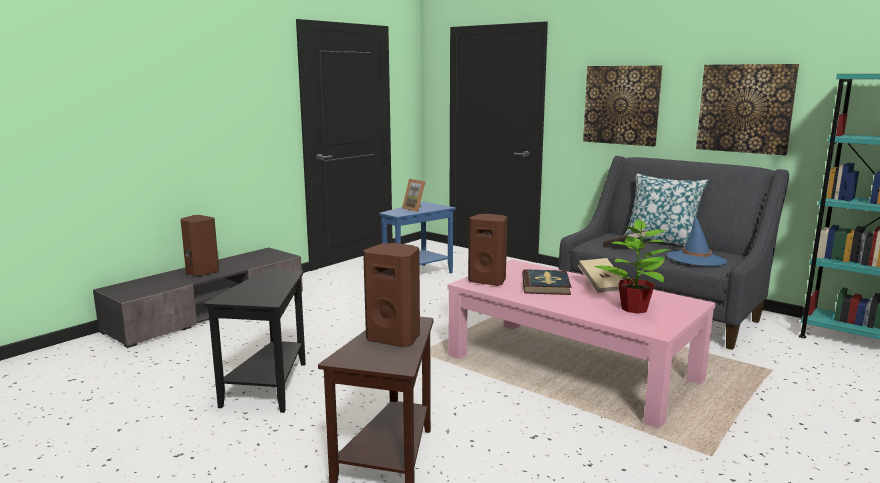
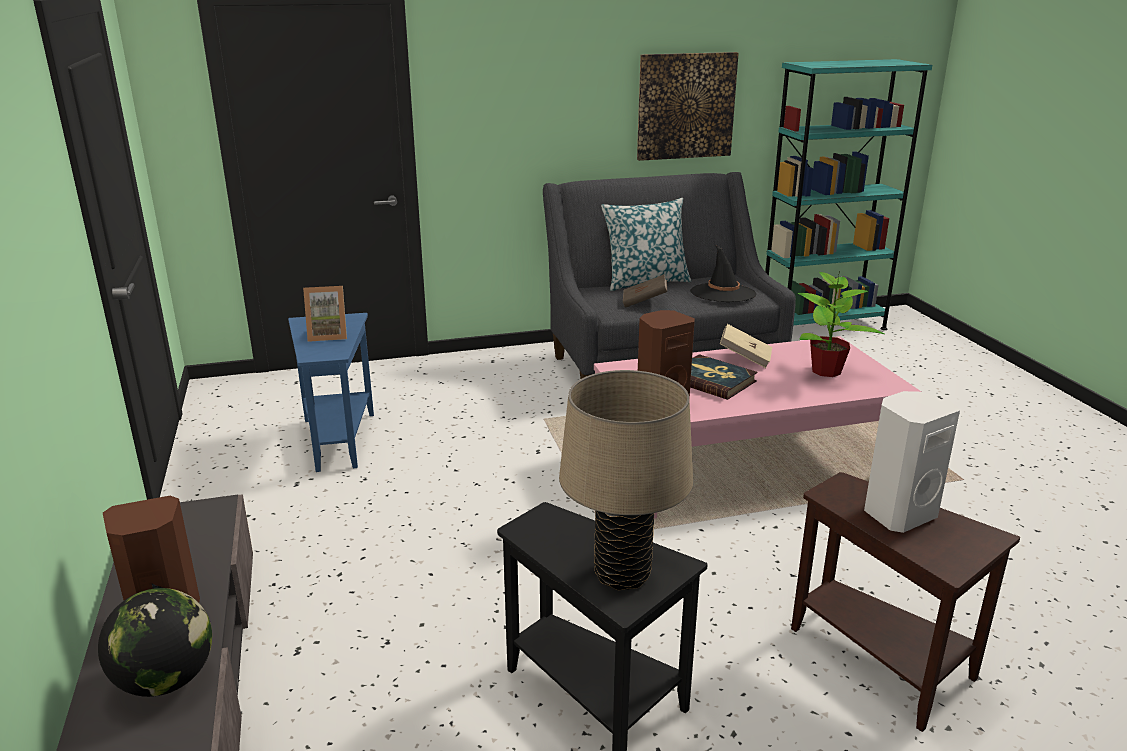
camera: 55 degrees left, 10 degrees up
(165, 283) = (166, 681): none -> globe
(249, 294) = (622, 575): none -> beige table lamp
(395, 338) = (897, 514): brown speaker -> white speaker
(621, 105) = (537, 112): picture -> none
(696, 259) = (723, 293): blue hat -> black hat

